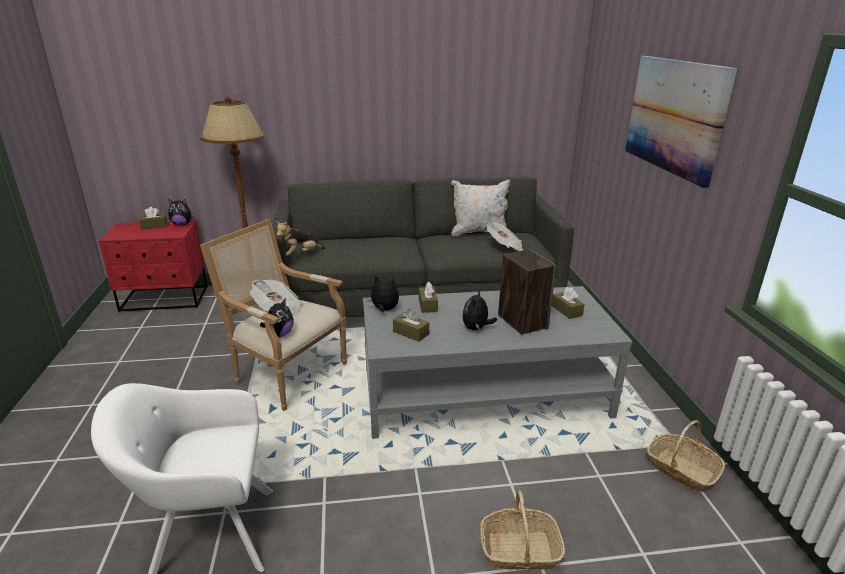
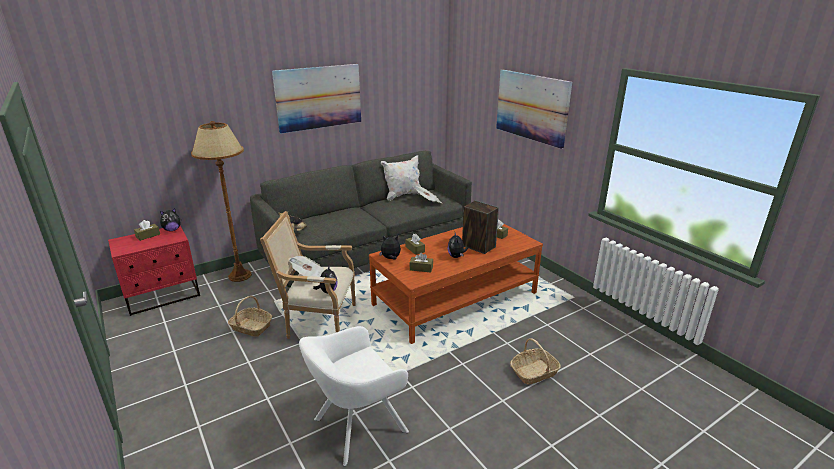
camera: 25 degrees left, 0 degrees up
(381, 84) = (318, 97): none -> picture
(484, 392) = (456, 298): grey coffee table -> brown coffee table
(681, 470) = (583, 309): basket -> basket (251, 327)

